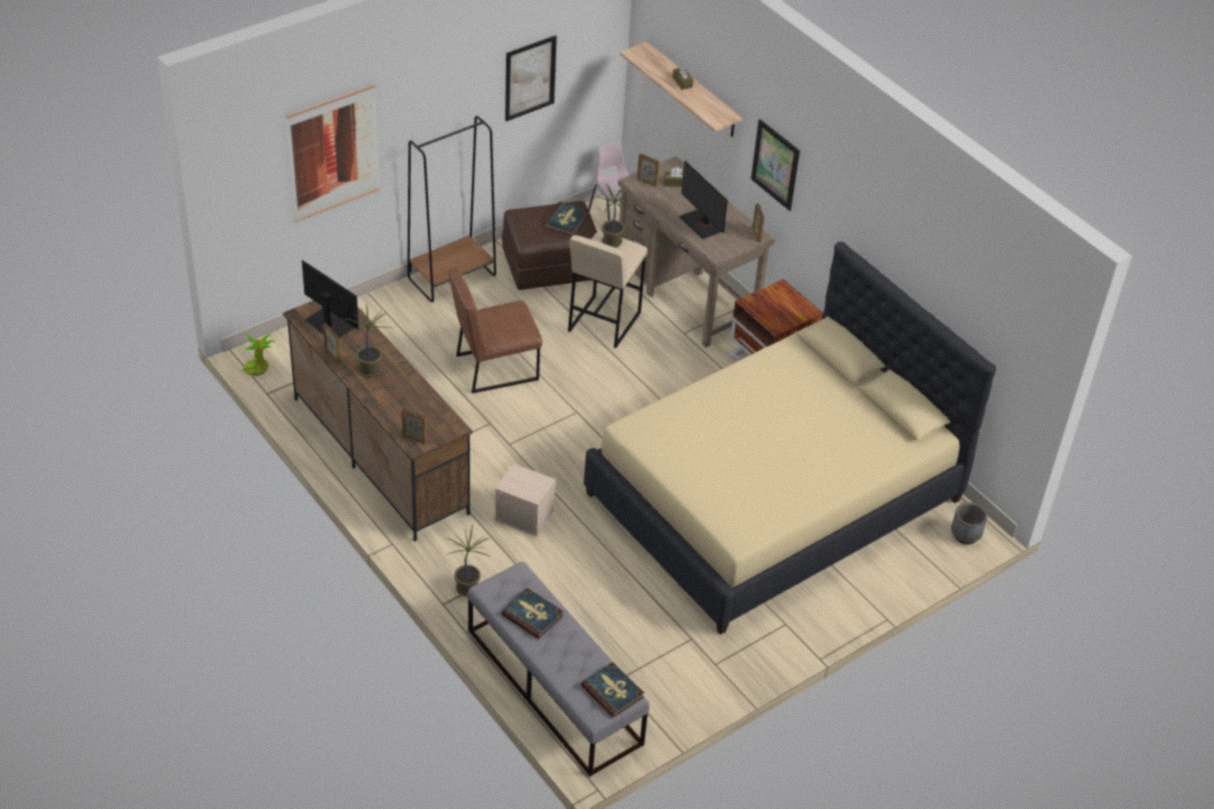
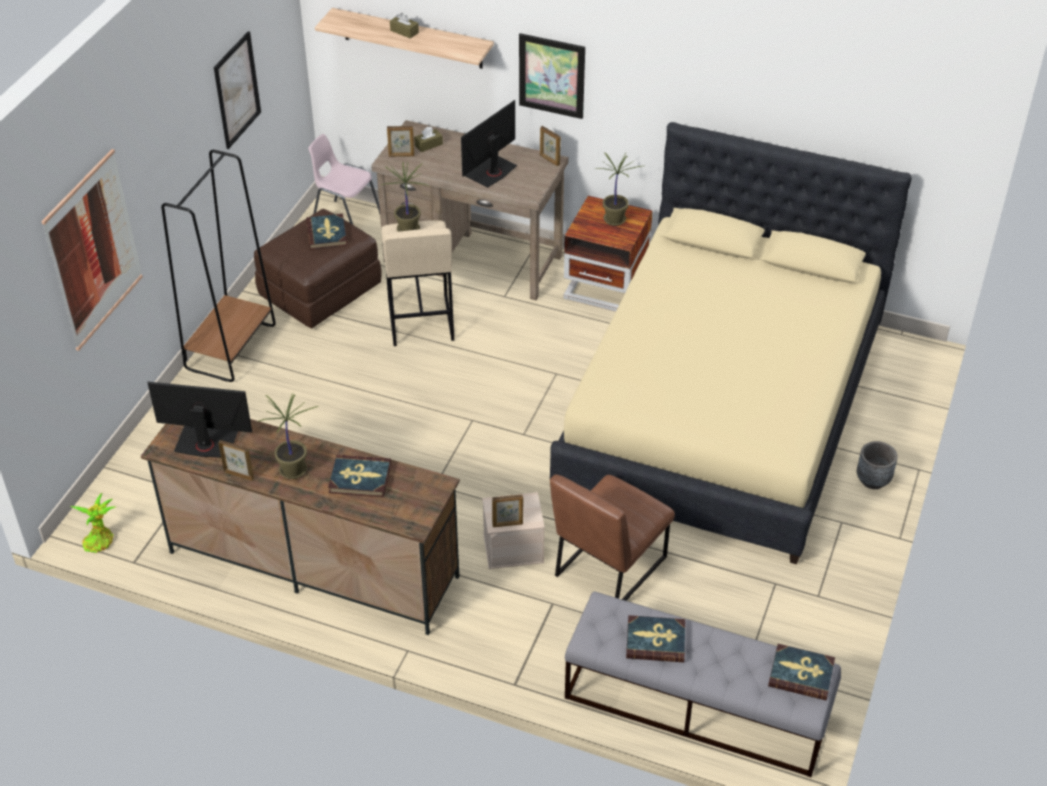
camera: 30 degrees left, 0 degrees up
(407, 397) = (360, 478): none -> book
(414, 438) = (407, 518): picture frame -> picture frame (507, 524)
(468, 588) = (524, 653): potted plant -> potted plant (614, 219)
(494, 367) = (353, 416): brown chair -> brown chair (608, 568)
(702, 224) = (491, 172): monitor -> monitor turned 105 degrees clockwise
(965, 536) = (909, 360): grey planter -> grey planter (873, 480)

